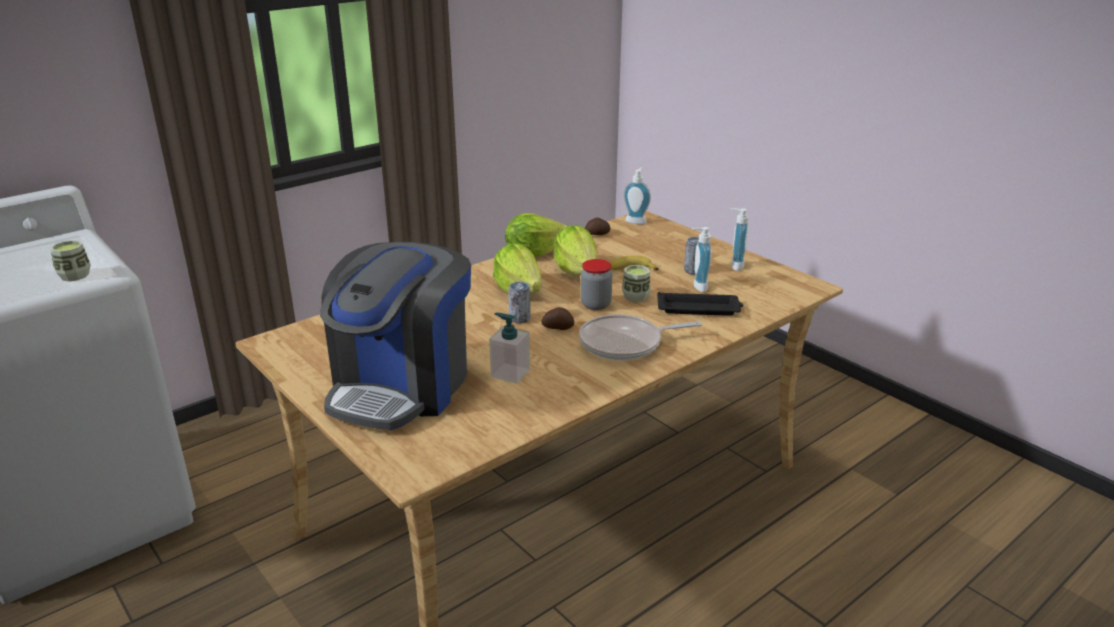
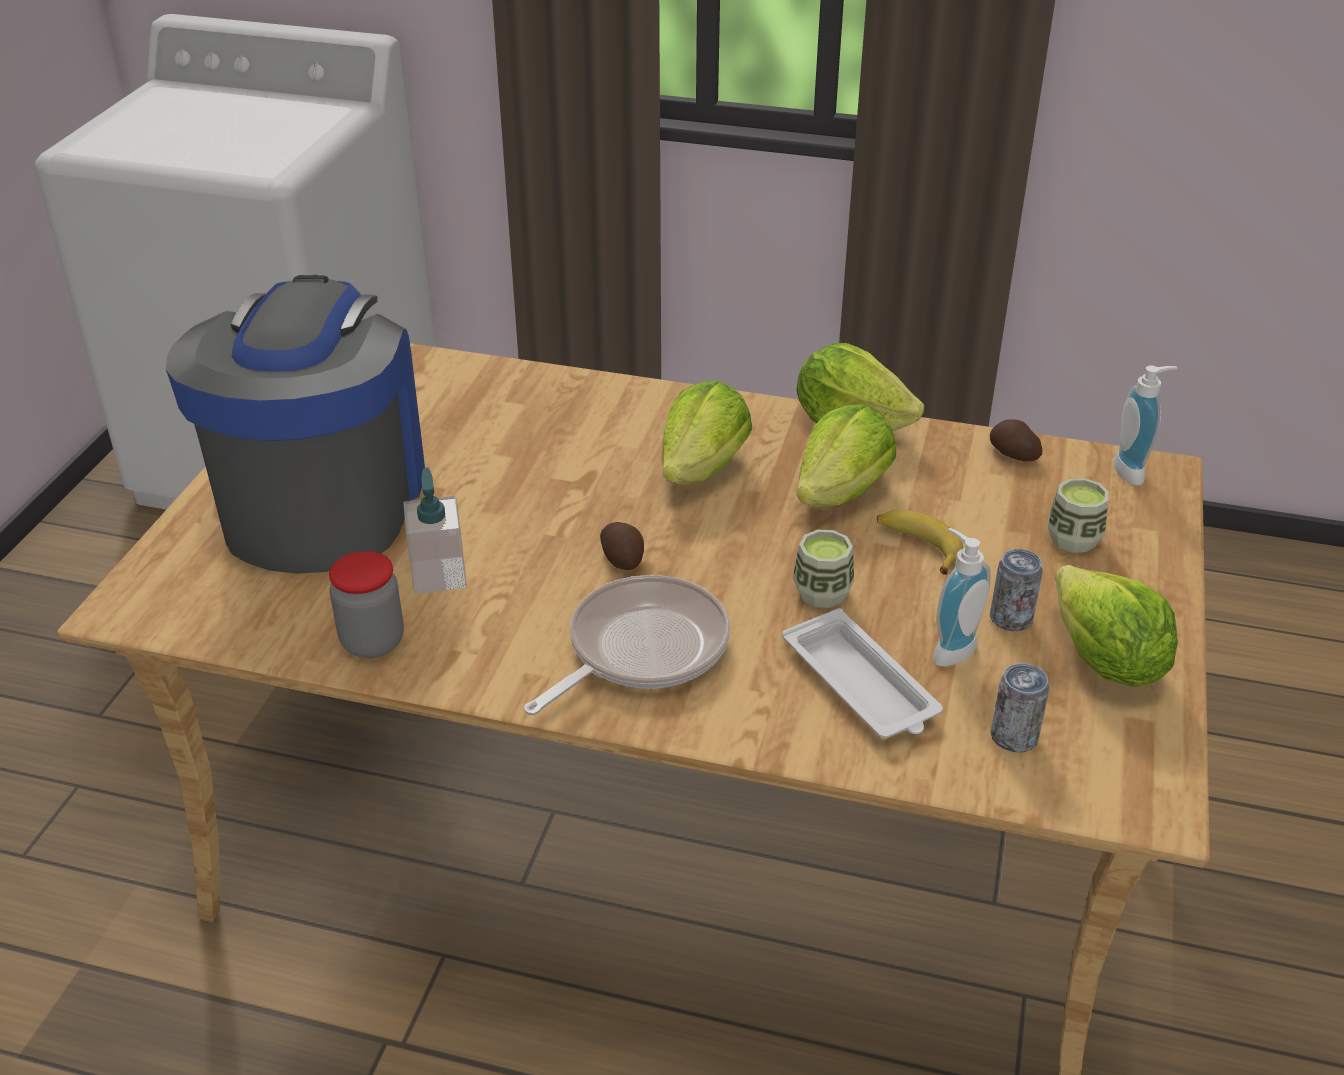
camera: 55 degrees right, 10 degrees up
(75, 276) = (245, 159): cup -> cup (1073, 539)
(402, 386) = (323, 501): coffee machine -> coffee machine turned 105 degrees clockwise
(519, 319) = (611, 510): can -> can (1014, 737)
(595, 305) = (742, 563): jar -> jar (372, 642)
(625, 343) = (640, 649): frying pan -> frying pan turned 90 degrees clockwise
(699, 309) = (861, 685): black tray -> white tray
(734, 265) = (1104, 662): soap dispenser -> lettuce

